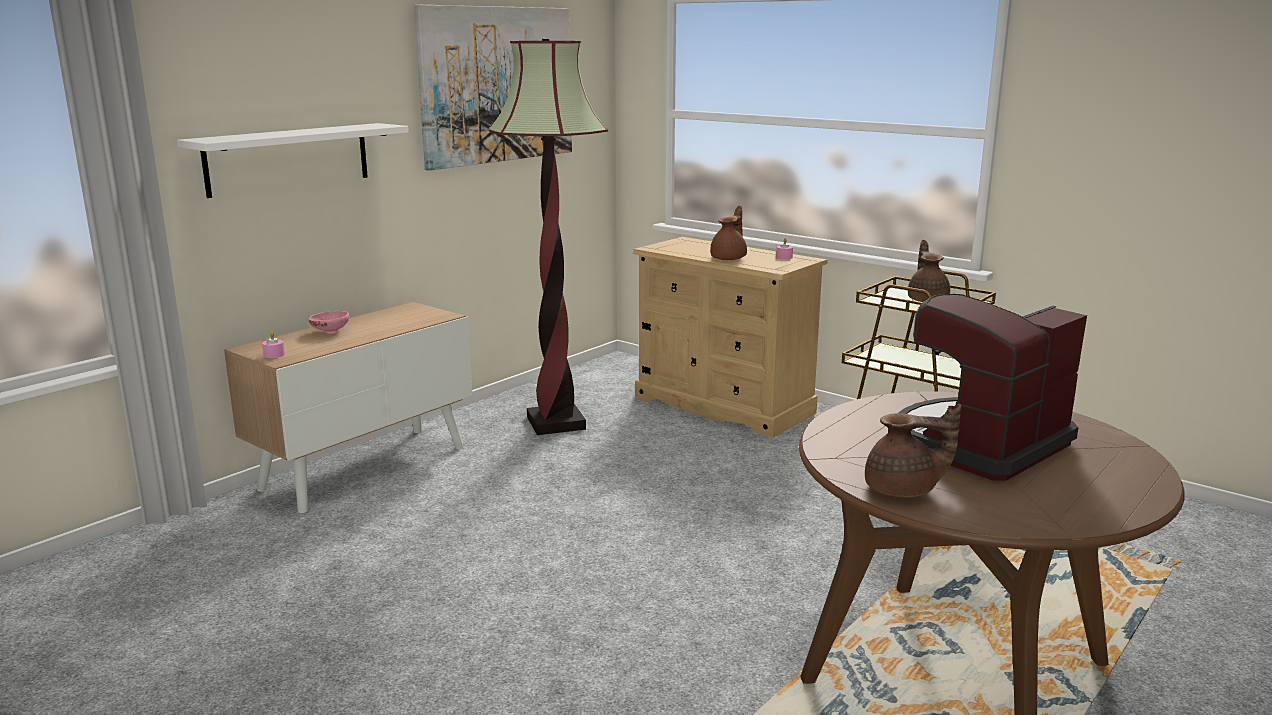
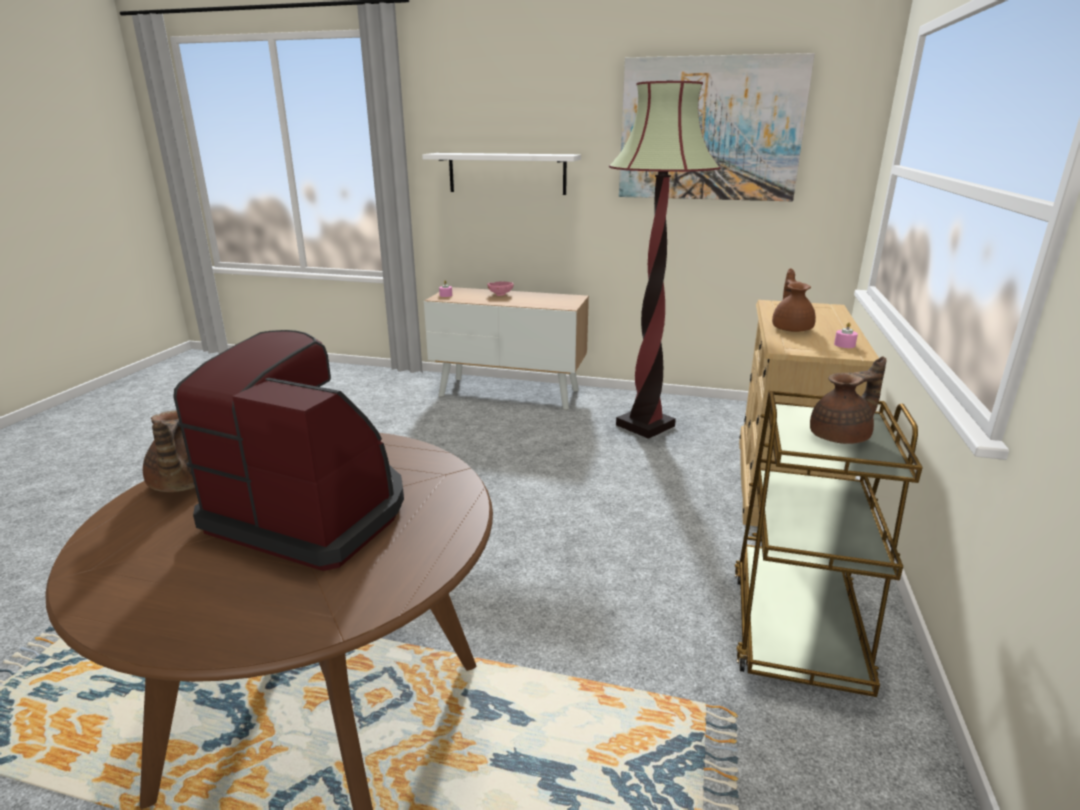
camera: 65 degrees right, 5 degrees up
(729, 258) = (791, 328): brown teapot -> brown teapot turned 90 degrees counterclockwise

